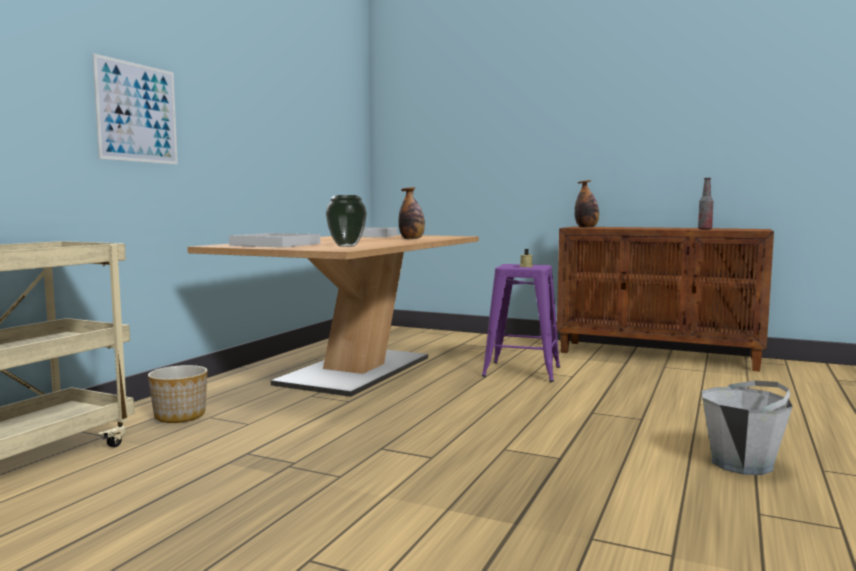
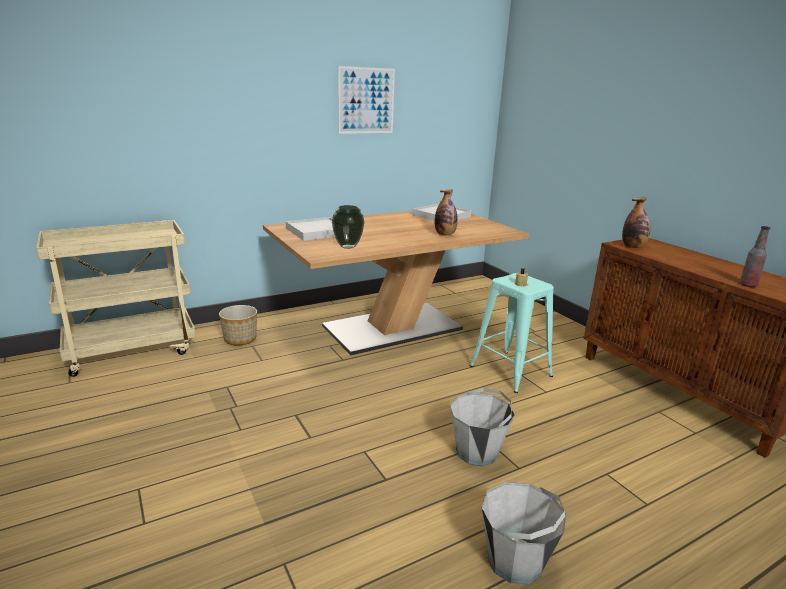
camera: 35 degrees right, 15 degrees up
(137, 113) = (238, 125): picture -> picture (366, 101)
(522, 372) = (510, 371): purple stool -> turquoise stool
(595, 420) = (477, 452): none -> grey bucket

